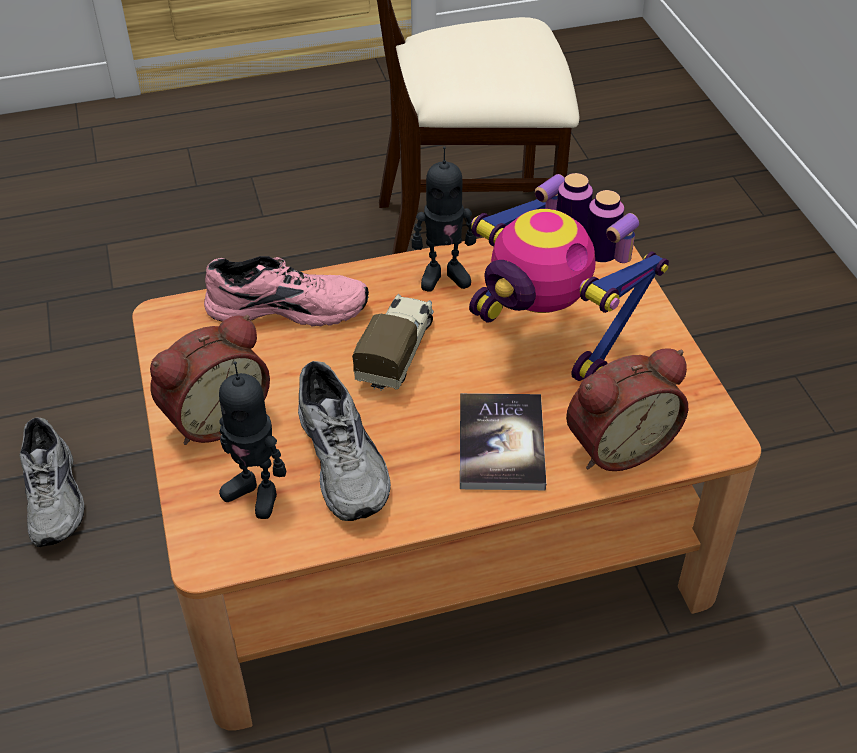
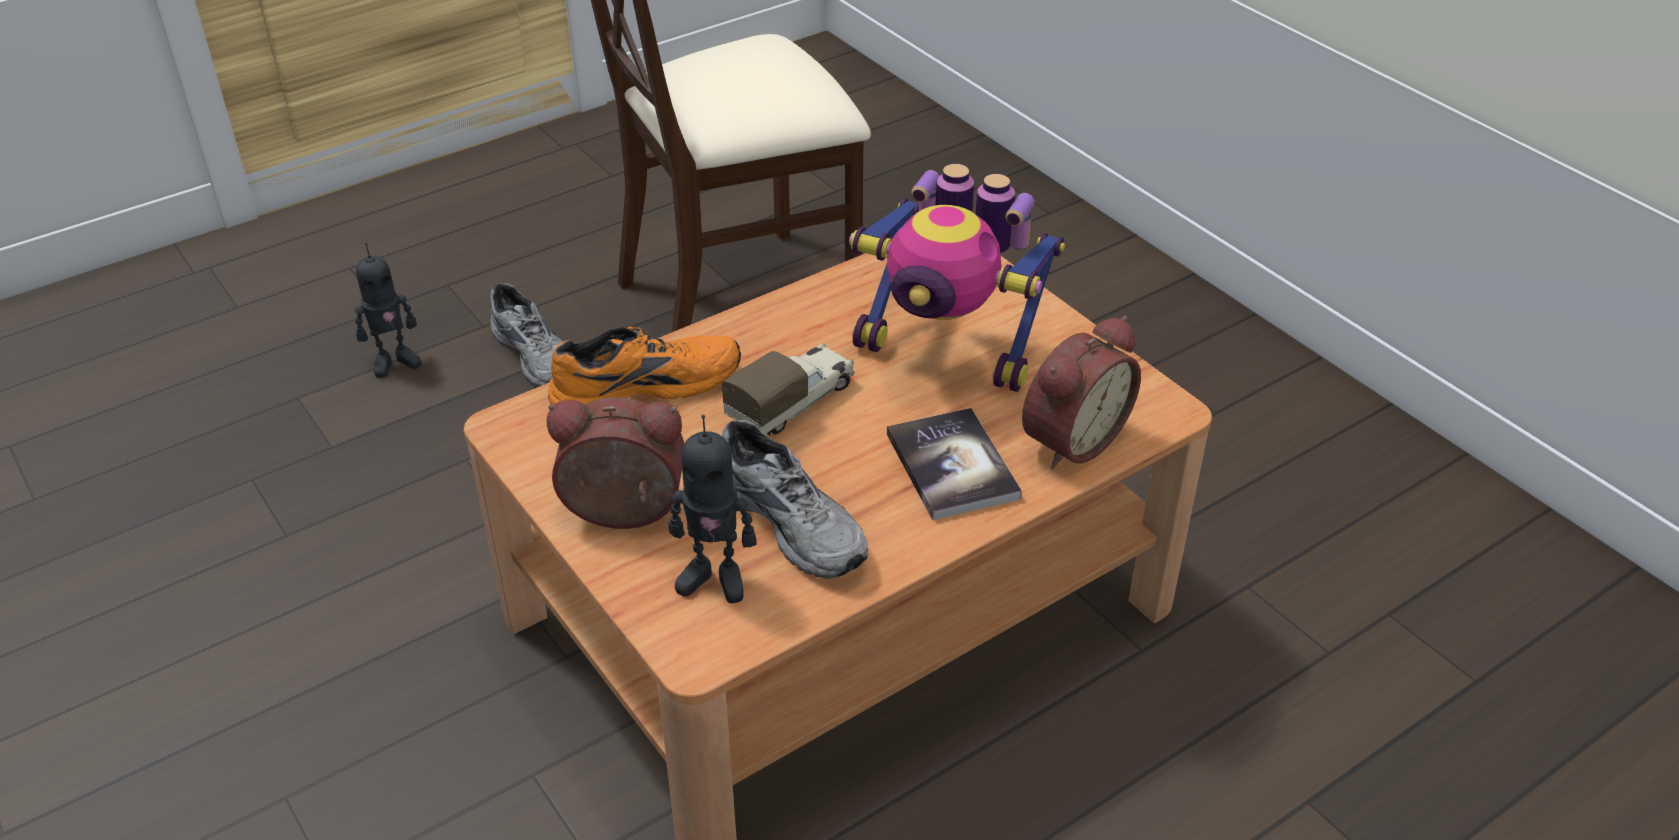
camera: 20 degrees left, 5 degrees down
(57, 496) = (377, 694): grey shoe -> grey shoe (538, 354)
(214, 416) = (624, 514): alarm clock -> alarm clock turned 120 degrees counterclockwise
(288, 305) = (645, 383): pink shoe -> orange shoe
(397, 352) = (793, 403): toy truck -> toy truck turned 45 degrees clockwise
(444, 276) = (803, 316): toy robot -> toy robot (394, 362)

